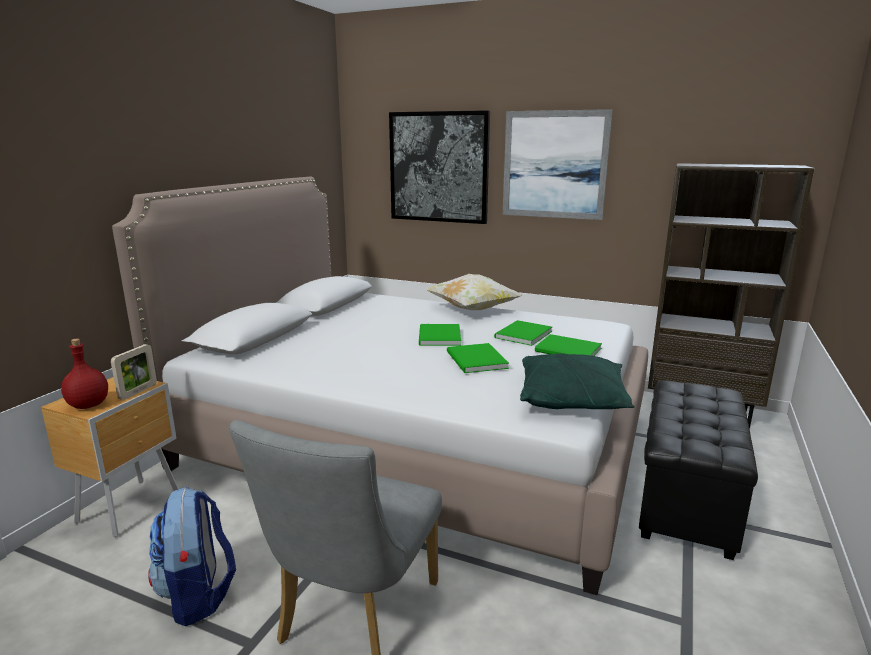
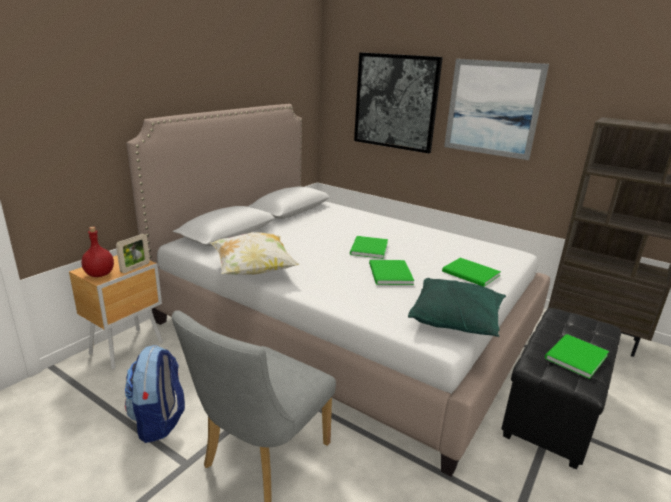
camera: 10 degrees right, 5 degrees up
(472, 310) = (405, 226): pillow -> pillow (253, 270)
(521, 335) = (437, 254): green book -> green book (574, 357)

